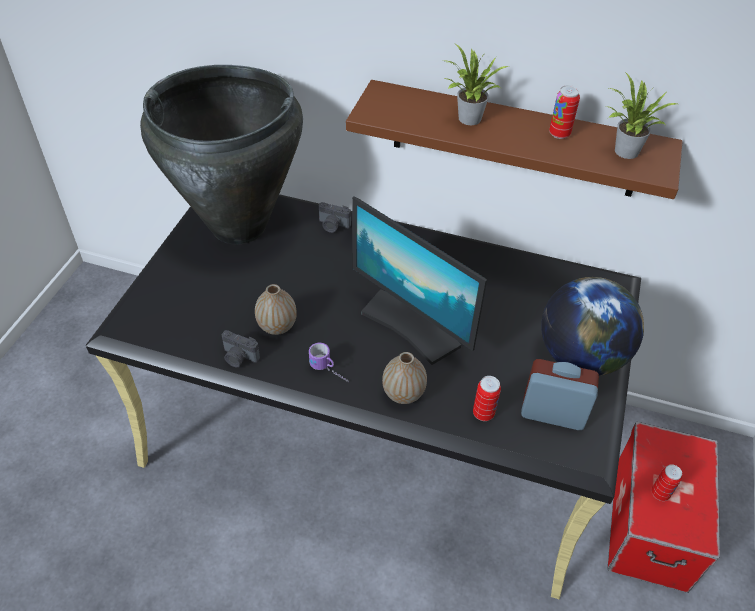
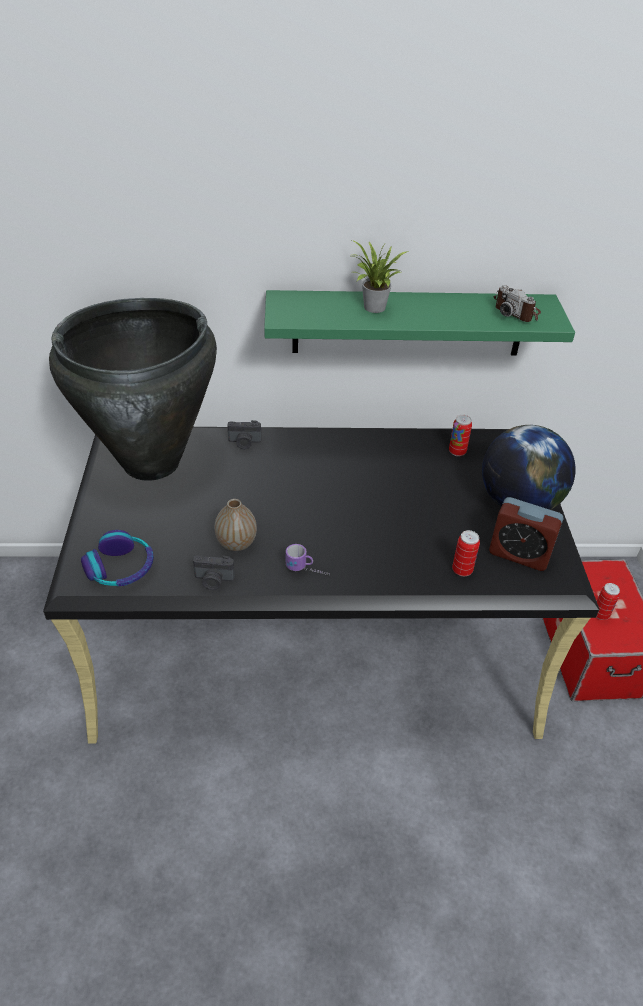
camera: 20 degrees left, 5 degrees down
(164, 323) = (121, 568): none -> headphones
(403, 393) = (384, 572): vase -> none
(411, 325) = (361, 512): monitor -> none
(514, 140) = (408, 323): brown shelf -> green shelf
(552, 413) = (519, 554): alarm clock -> alarm clock turned 150 degrees counterclockwise
(559, 134) = (457, 306): can -> can (457, 452)
(623, 152) = (517, 311): potted plant -> camera

